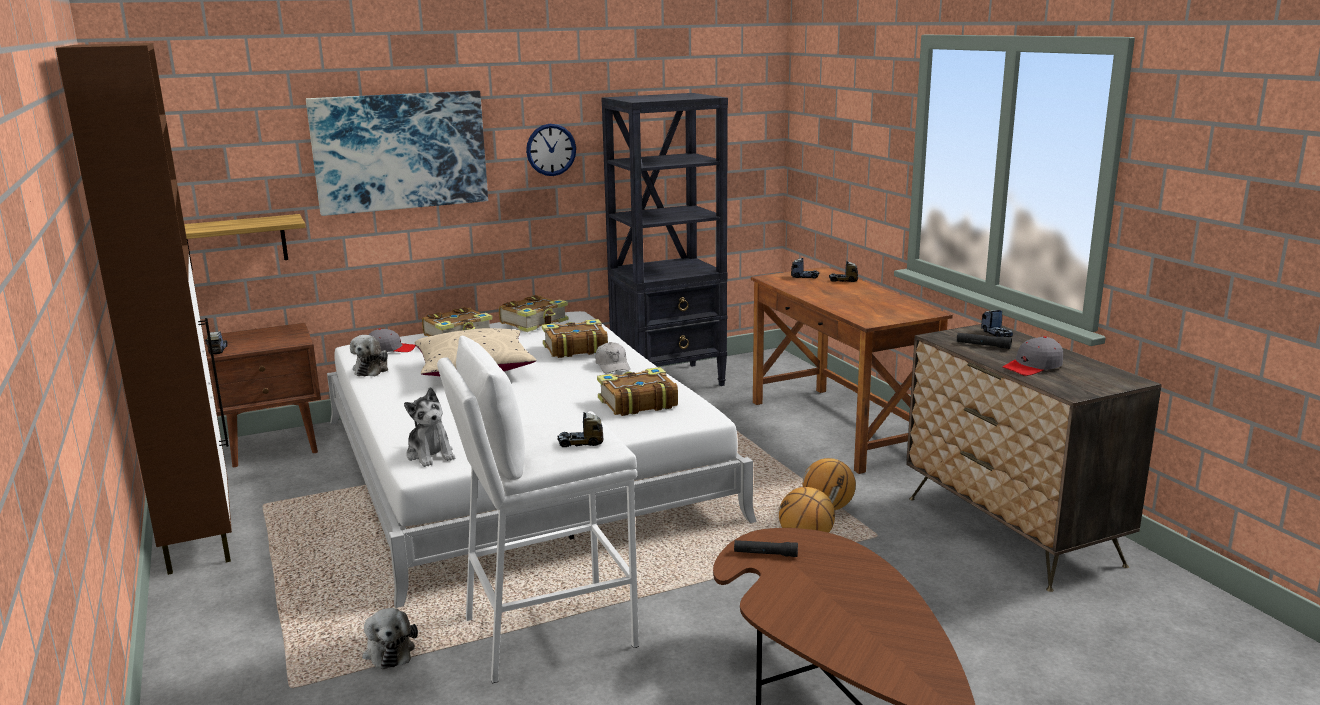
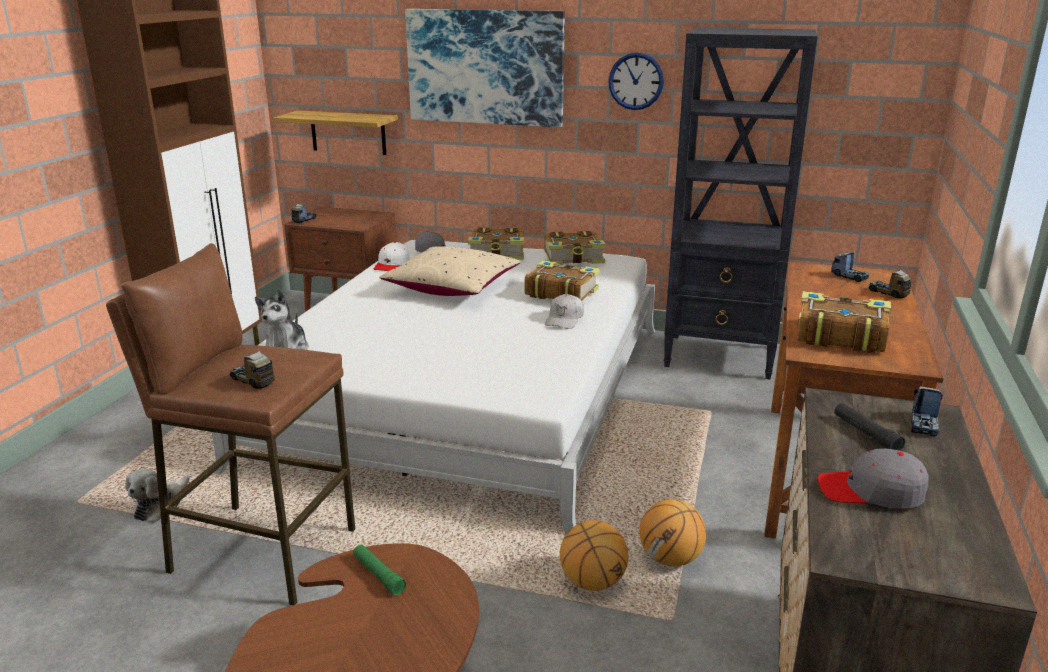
camera: 40 degrees right, 5 degrees up
(372, 369) = (392, 265): plush toy -> white cap
(548, 631) = (263, 551): white stool -> brown stool
(636, 403) = (512, 364): book -> book (839, 335)
(765, 554) = (378, 575): black flashlight -> green flashlight

